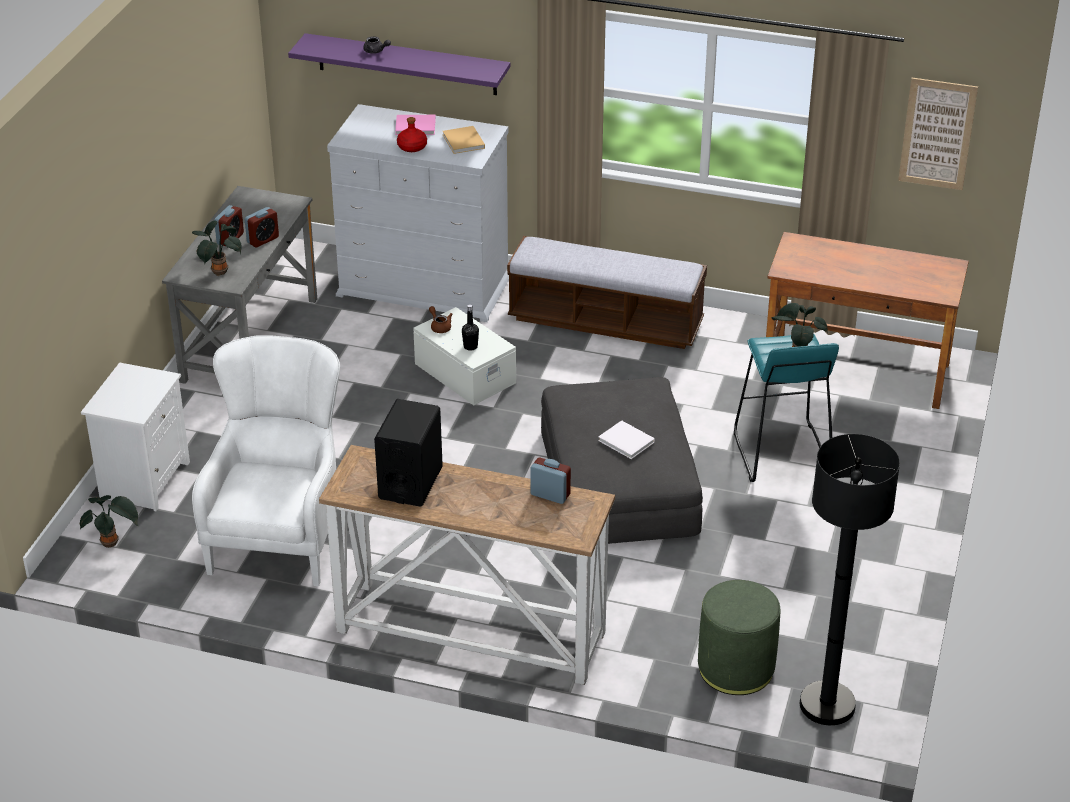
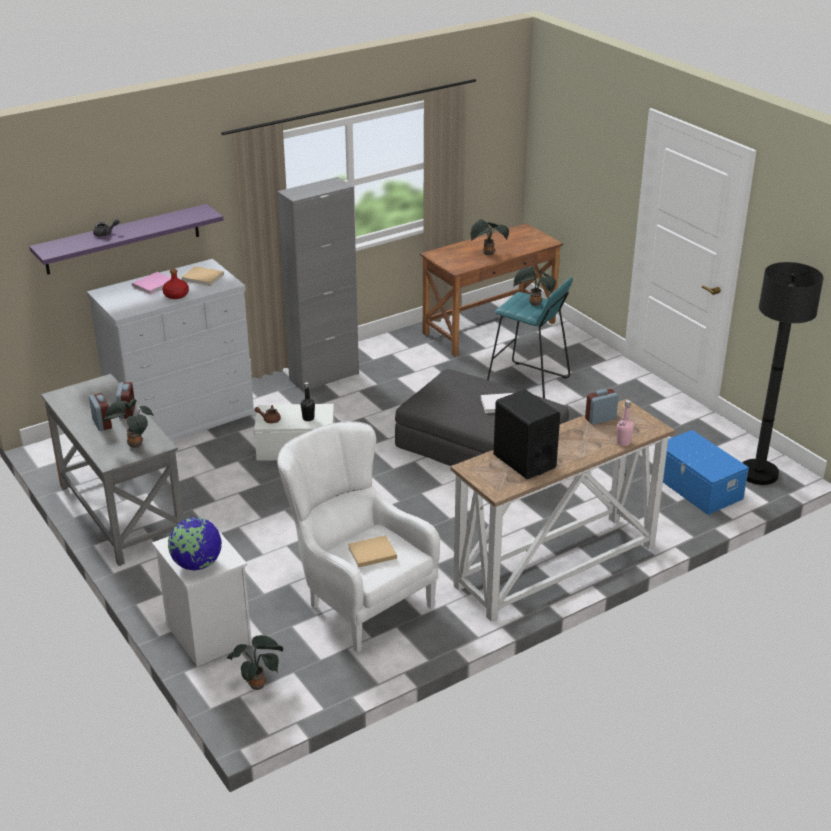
camera: 50 degrees left, 5 degrees down
(114, 400) = (197, 564): none -> globe
(257, 487) = (370, 553): none -> beige book
(521, 529) = (623, 442): none -> pink bottle
(605, 322) = (324, 377): bench -> grey cabinet
(736, 668) = (696, 487): green ottoman -> blue storage box
(849, 271) = (487, 254): none -> potted plant
(937, 134) = (490, 145): picture -> none

